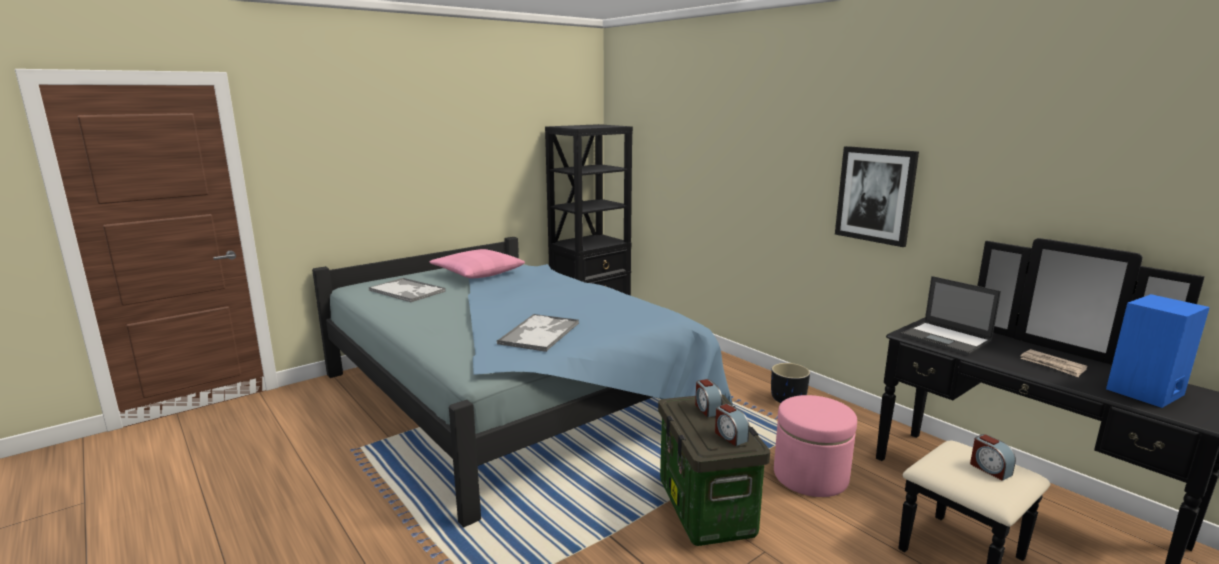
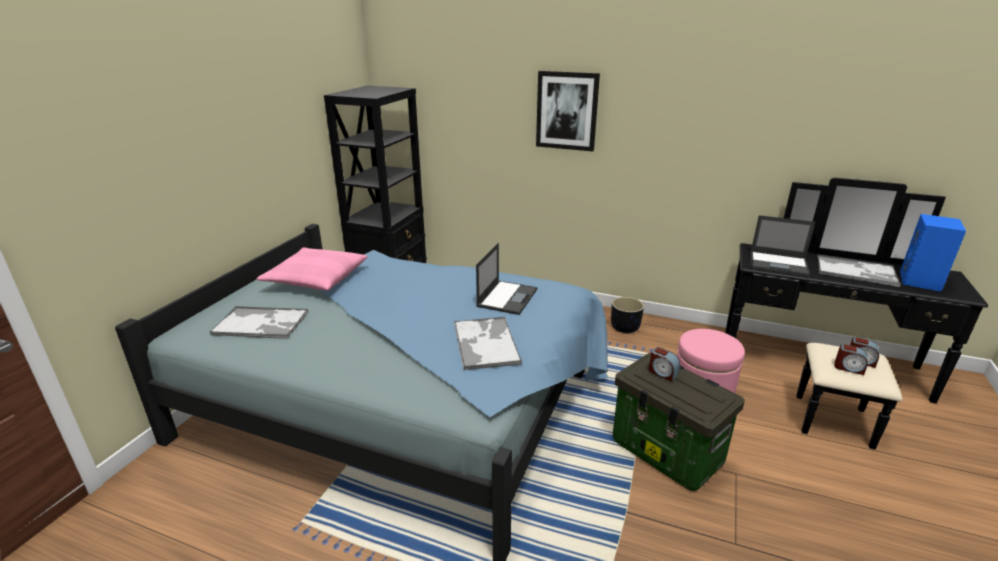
camera: 30 degrees left, 10 degrees up
(606, 310) = (507, 297): none -> laptop
(730, 436) = (707, 394): alarm clock -> alarm clock (848, 368)
(875, 195) = (692, 149): picture -> picture (567, 111)
(1052, 365) = (856, 271): newspaper -> tray

